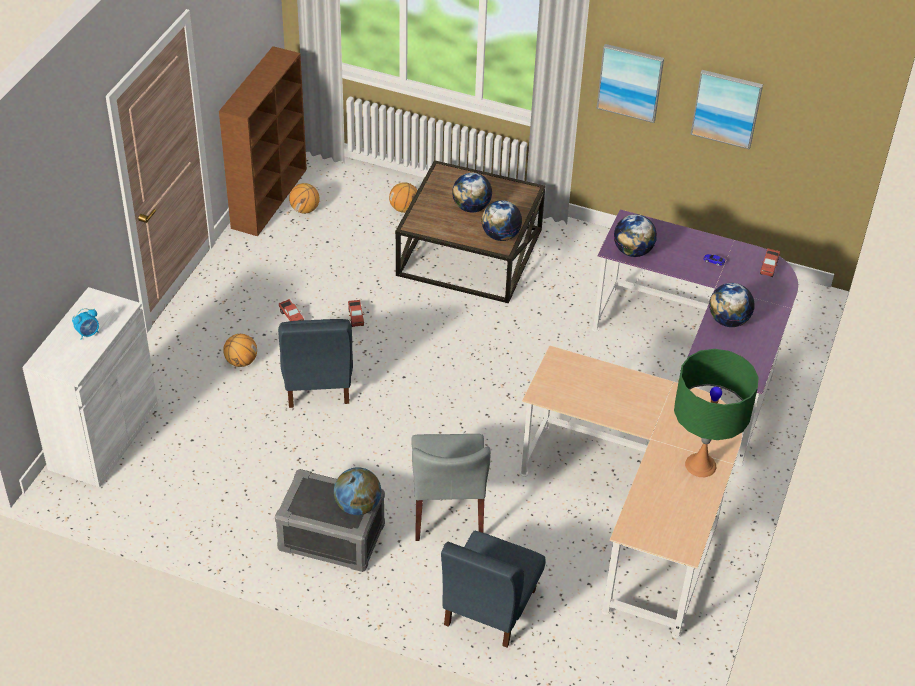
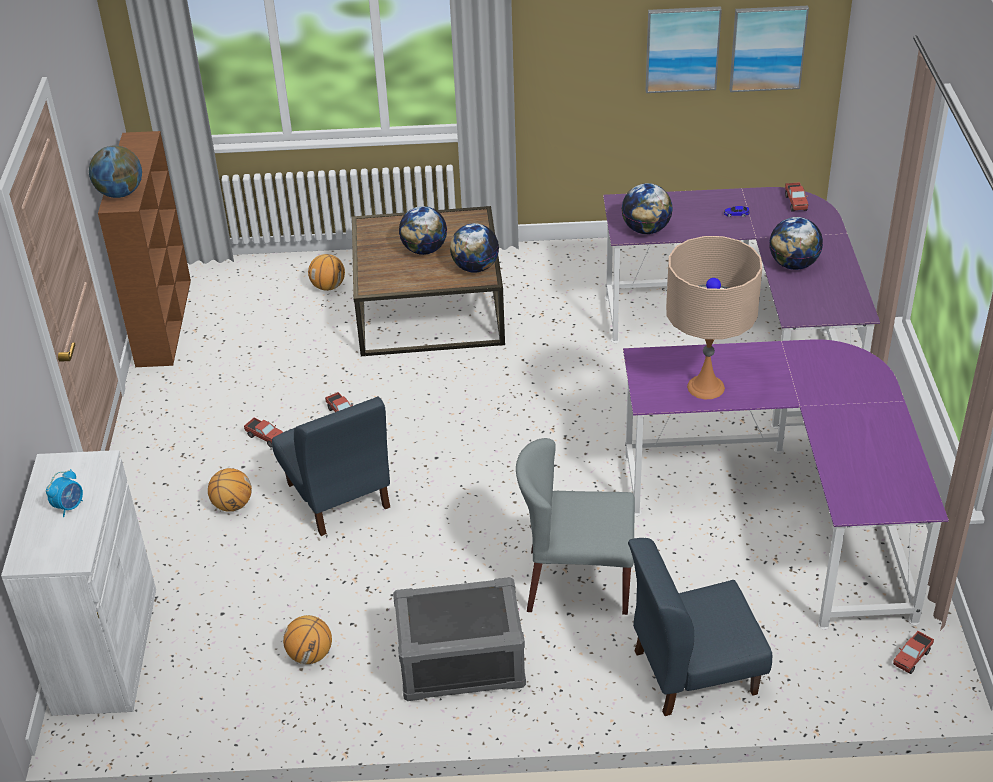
camera: 20 degrees left, 5 degrees down
(305, 210) = (213, 321): basketball -> basketball (310, 655)
(357, 506) = (493, 606): globe -> globe (120, 193)
(447, 510) = (577, 582): grey chair -> grey chair turned 120 degrees clockwise
(489, 607) = (693, 671): blue chair -> blue chair turned 75 degrees clockwise
(589, 398) = (706, 387): none -> beige table lamp
(630, 82) = (566, 51): picture -> picture (767, 48)
(635, 515) = (785, 512): beige desk -> purple desk
(655, 660) = (912, 658): none -> toy truck
(700, 465) = (872, 414): green table lamp -> none

